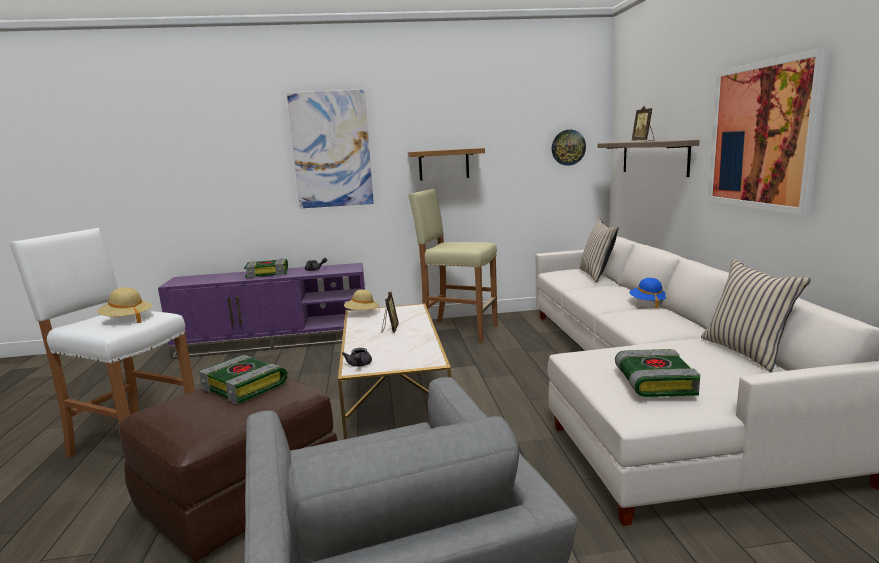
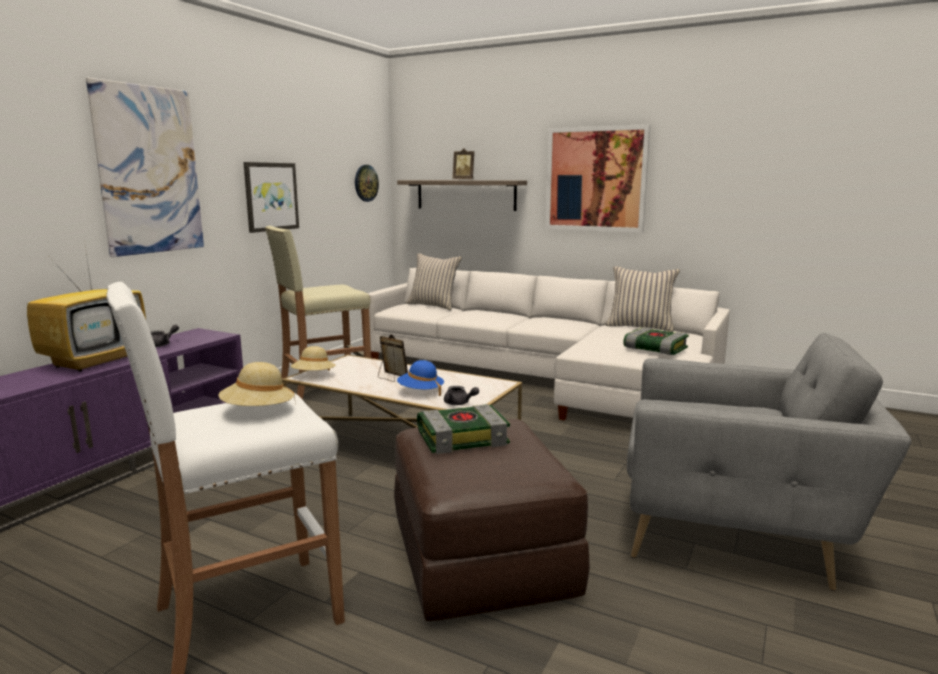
camera: 55 degrees left, 0 degrees up
(268, 273) = (96, 360): book -> television
(443, 164) = (271, 196): shelf -> picture
(648, 303) = (522, 315): blue hat -> blue hat (420, 392)

